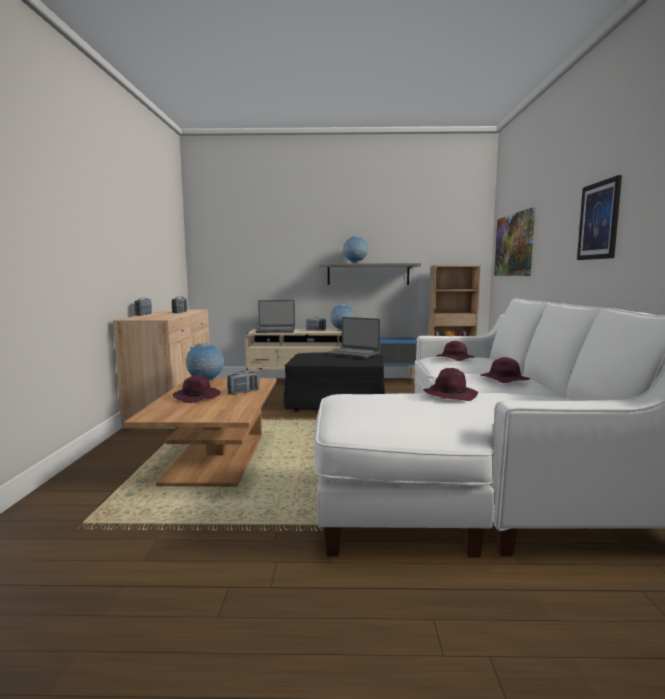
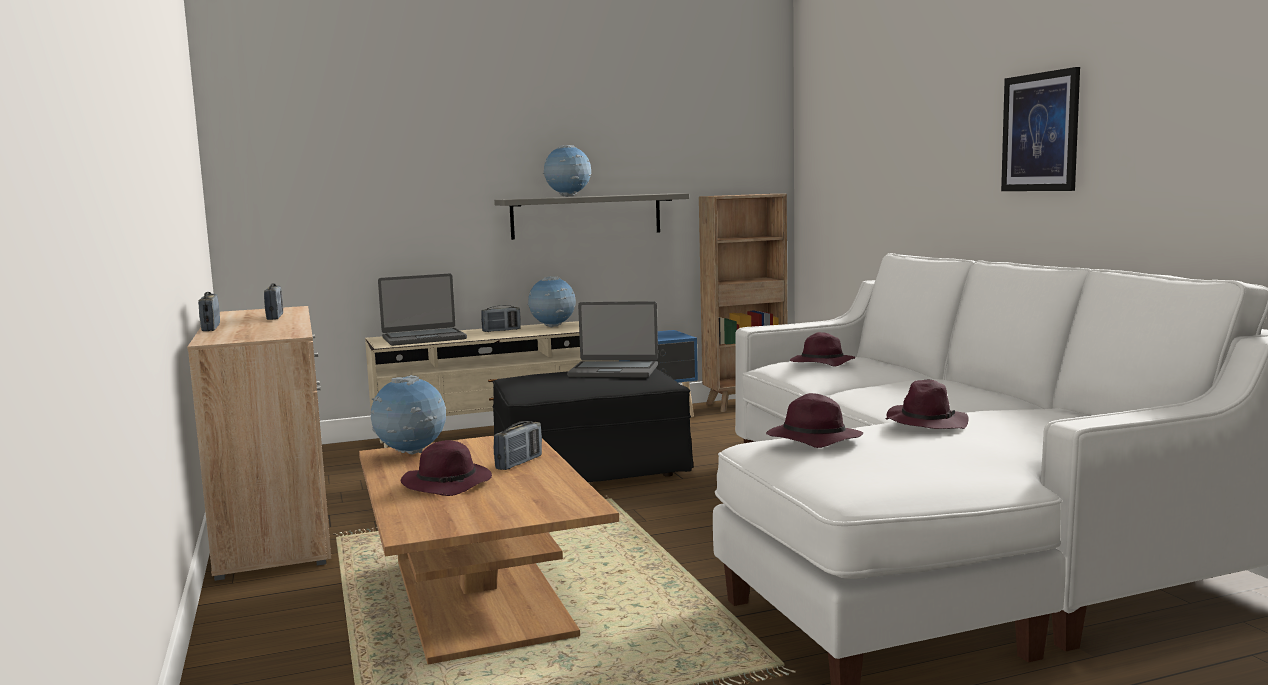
camera: 20 degrees left, 0 degrees up
(503, 380) = (947, 391): purple hat -> purple hat (812, 440)
(514, 245) = (851, 160): picture -> none

